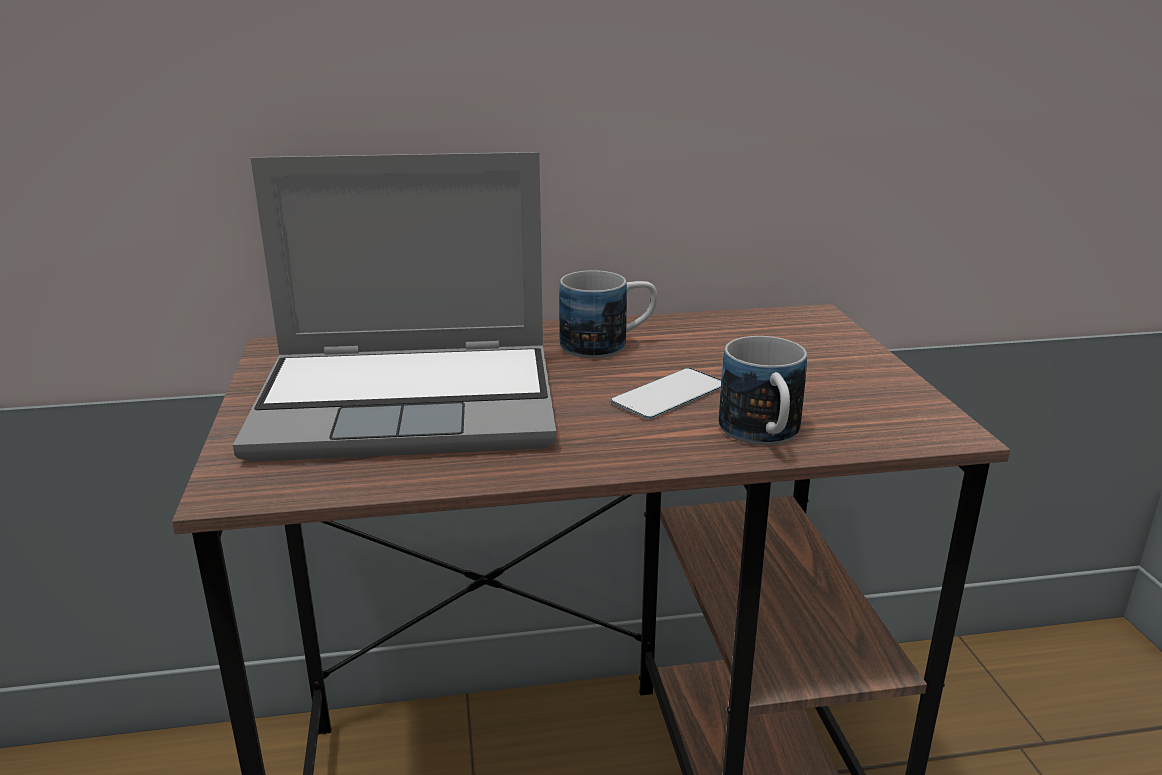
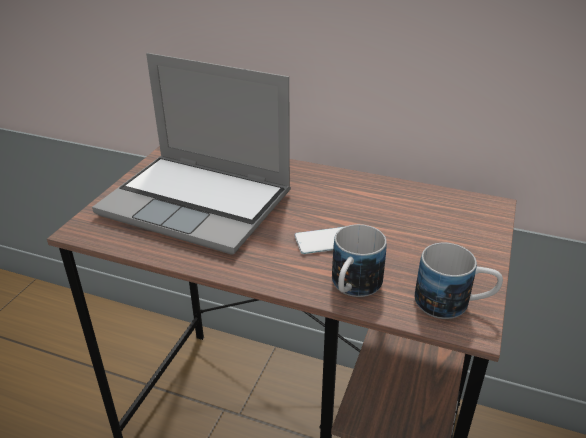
camera: 30 degrees right, 10 degrees up
(608, 345) = (337, 193): mug -> mug (453, 304)

